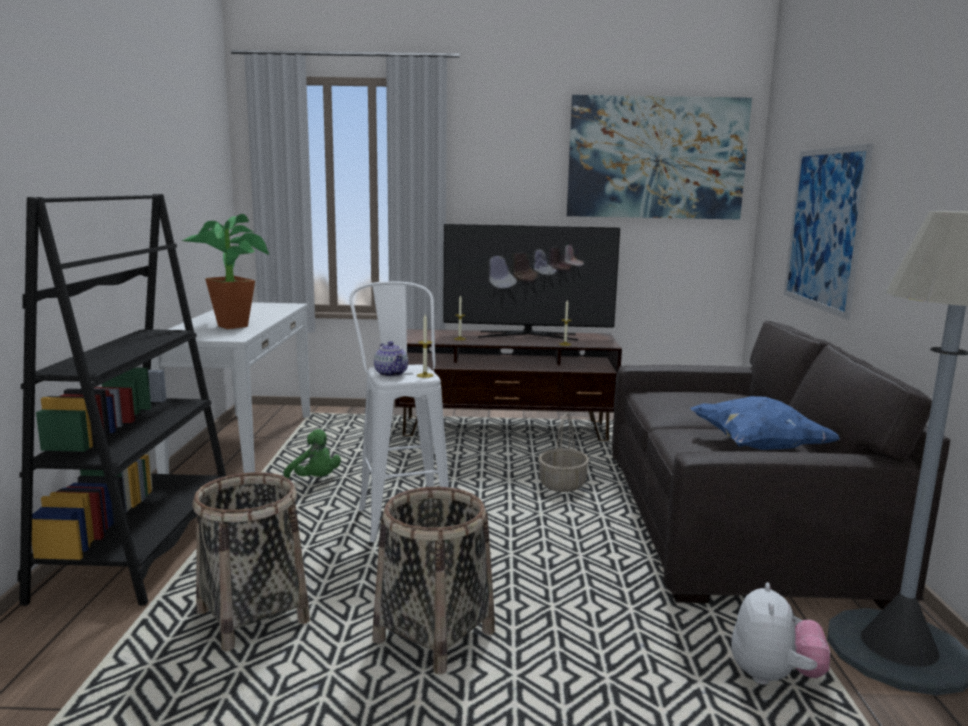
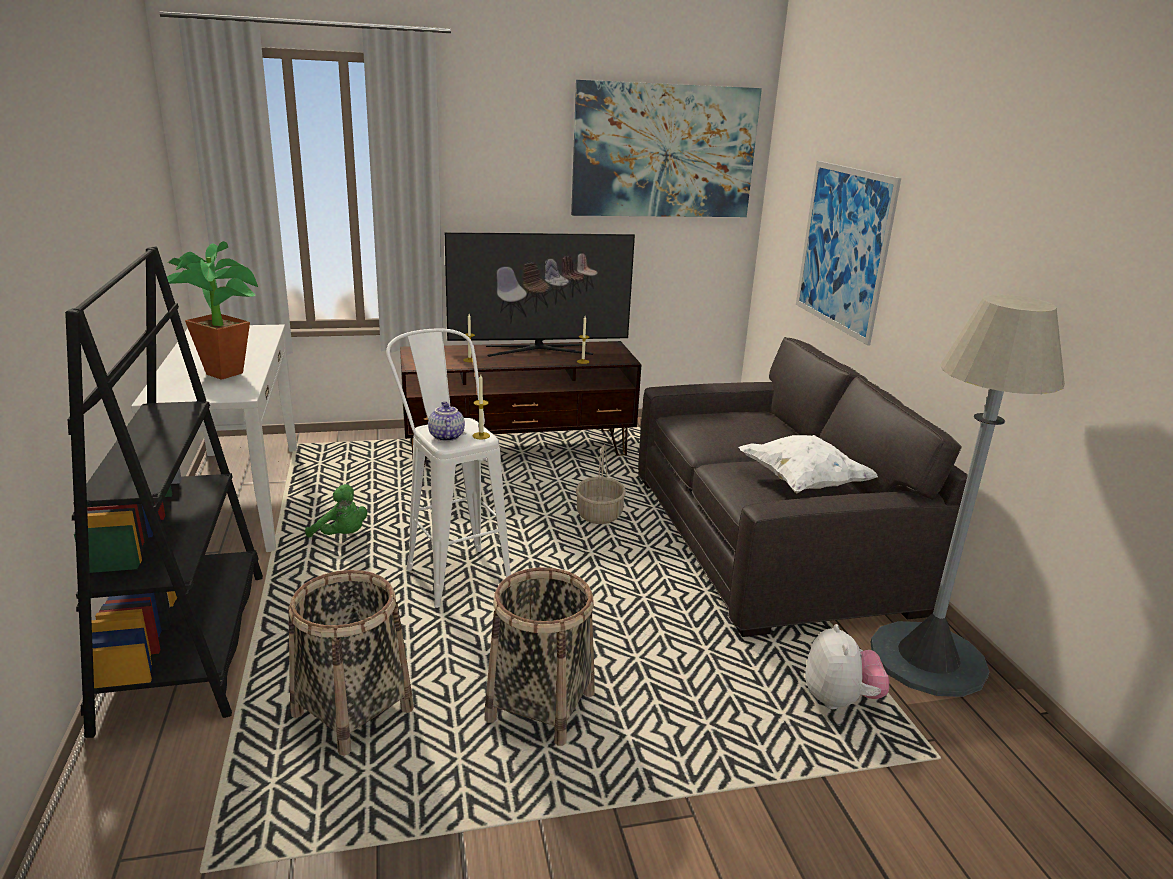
camera: 15 degrees left, 10 degrees up
(392, 374) = (445, 436): teapot -> teapot turned 150 degrees counterclockwise
(758, 446) = (802, 483): blue pillow -> white pillow

